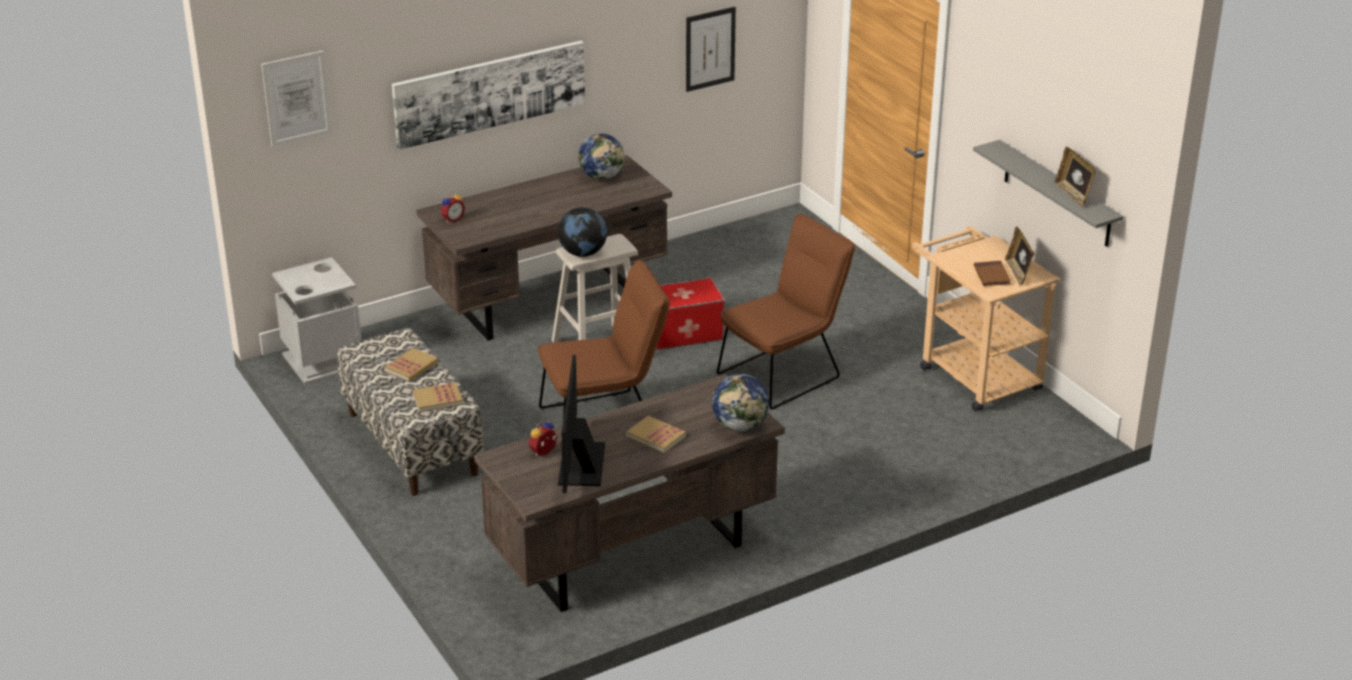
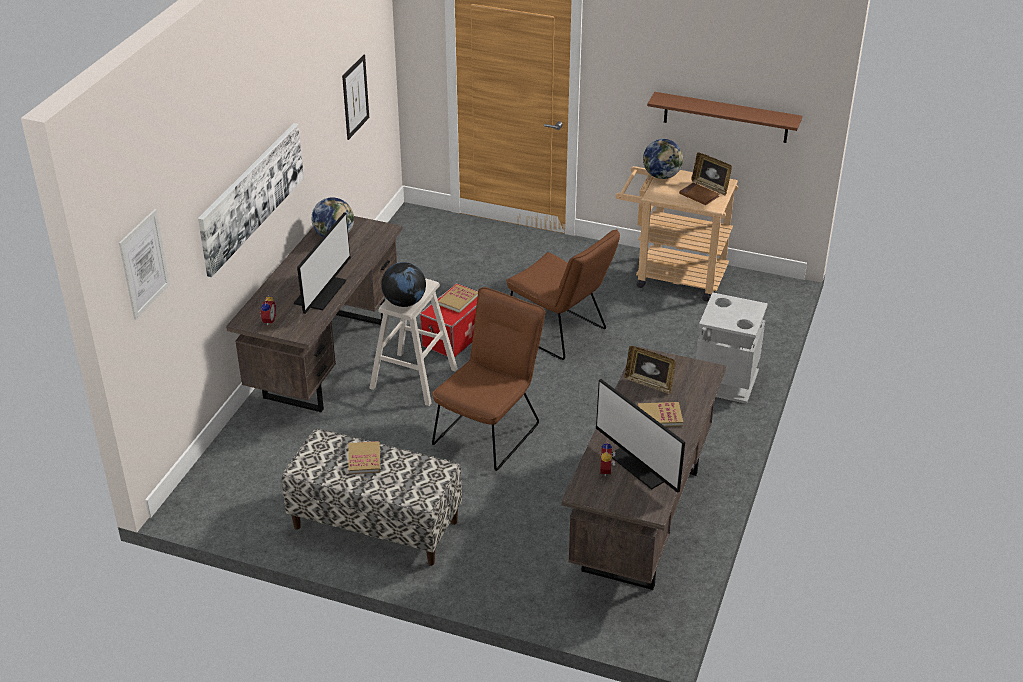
camera: 40 degrees left, 5 degrees up
(322, 361) = (211, 496): grey trash can -> grey trash can (726, 381)
(437, 399) = (421, 474): book -> book (458, 300)
(525, 216) = (321, 292): none -> monitor
(740, 426) = (699, 379): globe -> globe (662, 176)
(785, 373) = (560, 333): brown chair -> brown chair turned 120 degrees clockwise
(1057, 194) = (725, 117): grey shelf -> brown shelf
(1073, 194) = (754, 112): picture frame -> picture frame (649, 384)

